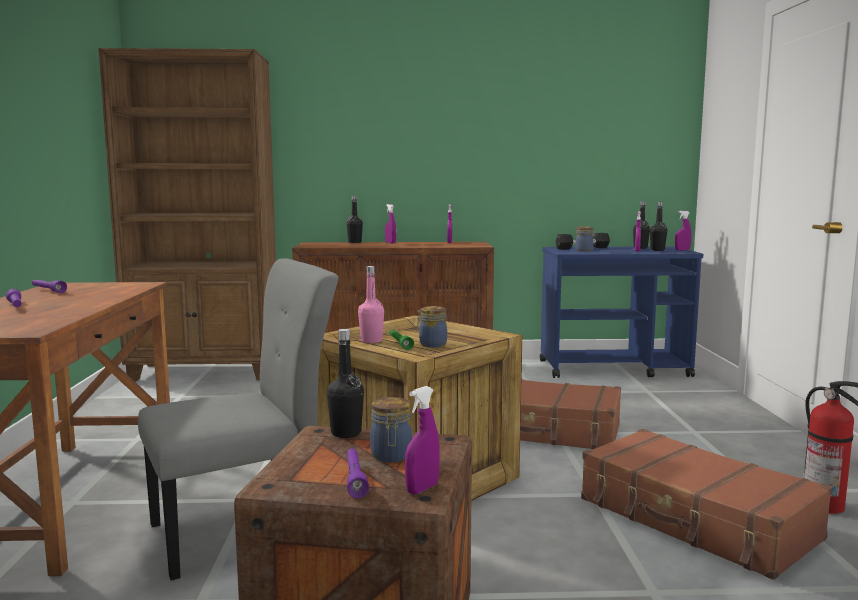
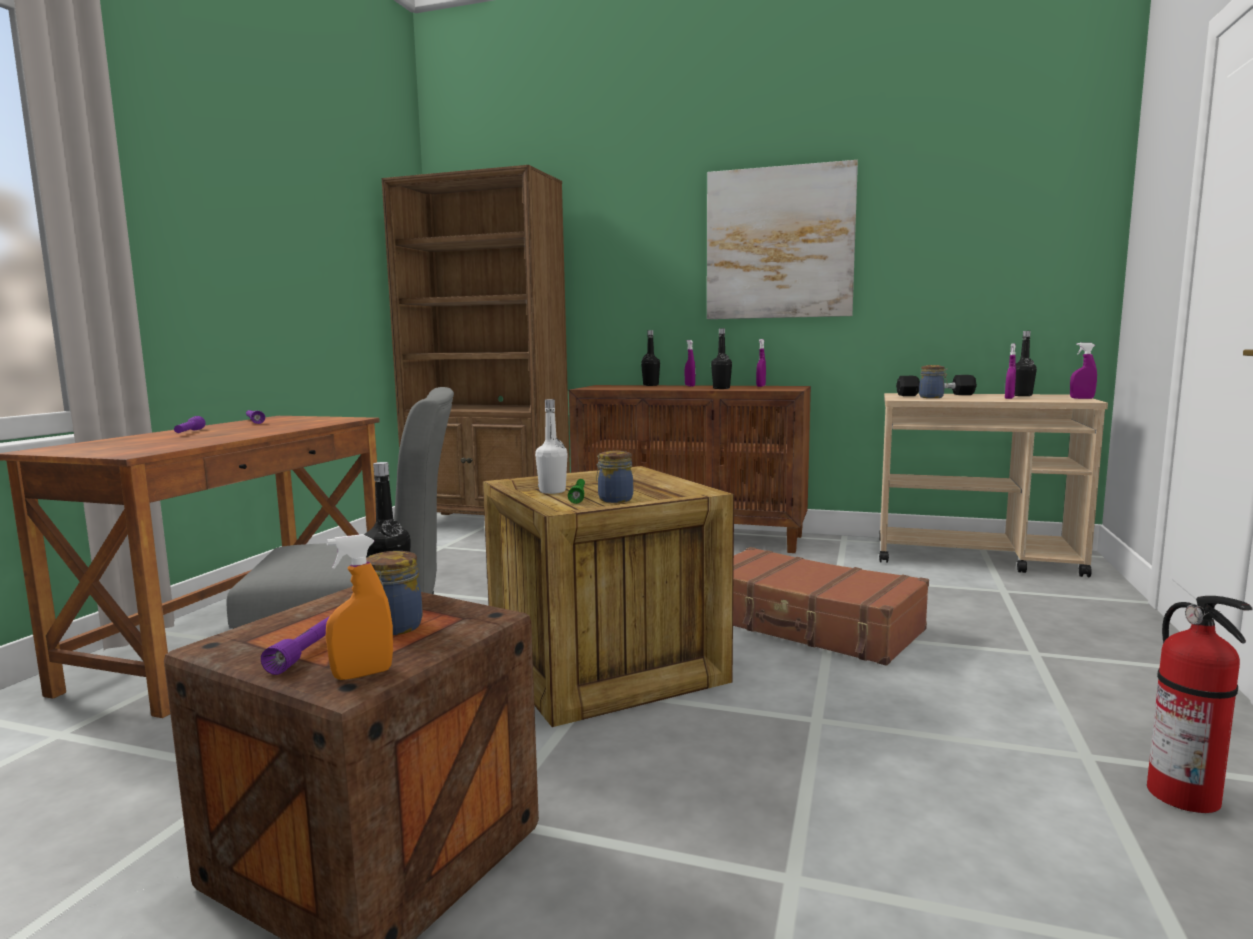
camera: 20 degrees right, 0 degrees up
(371, 341) = (552, 491): pink bottle -> white bottle
(422, 489) = (363, 674): purple spray bottle -> orange spray bottle
(459, 127) = (779, 243): none -> picture
(614, 368) = (976, 557): blue cart -> beige cart
(657, 250) = (1042, 398): black bottle -> black bottle (721, 388)
(696, 520) = (942, 781): brown suitcase -> none

